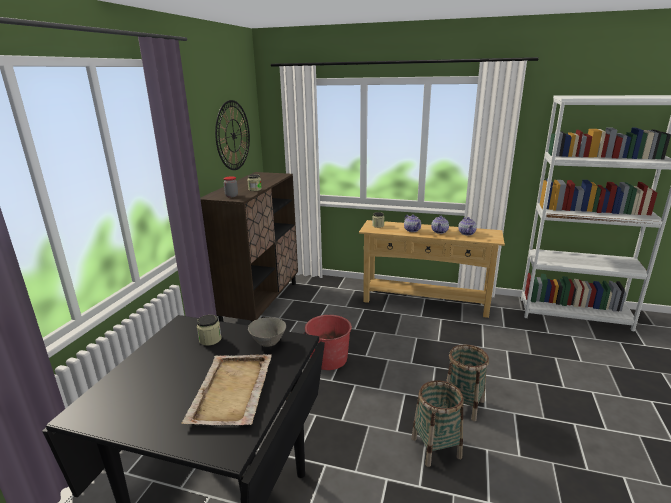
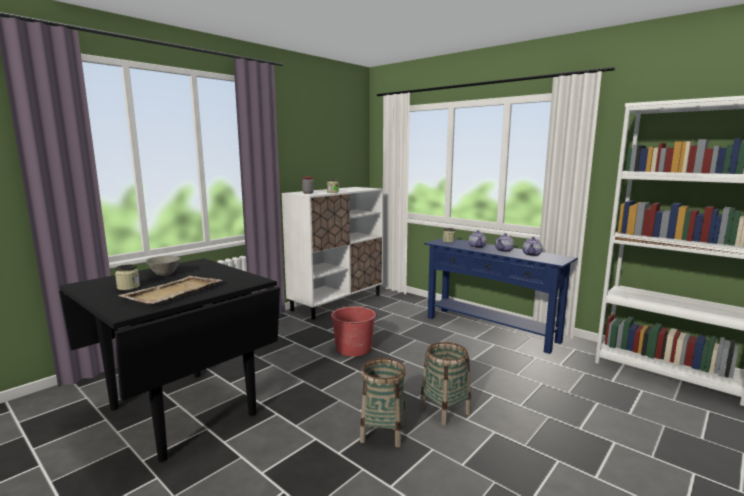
camera: 25 degrees right, 10 degrees down
(210, 339) = (202, 270): jar -> jar (128, 287)
(233, 135) = (333, 151): wall clock -> none
(261, 303) = (337, 302): brown cabinet -> white cabinet
(269, 343) = (235, 278): grey bowl -> grey bowl (165, 274)
(425, 302) = (490, 329): beige console table -> blue console table

